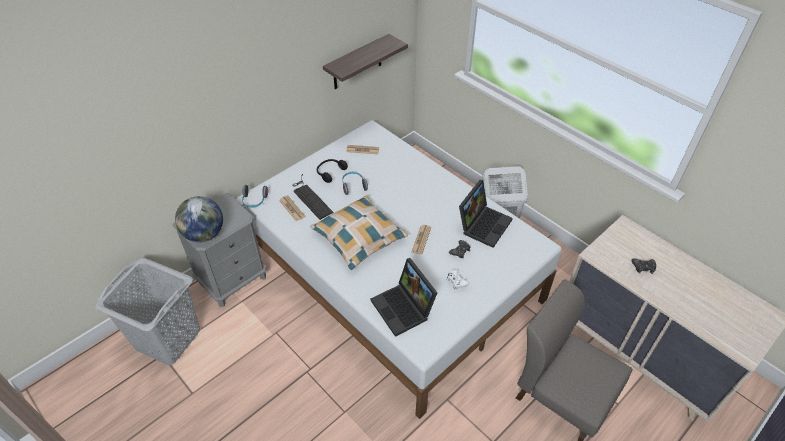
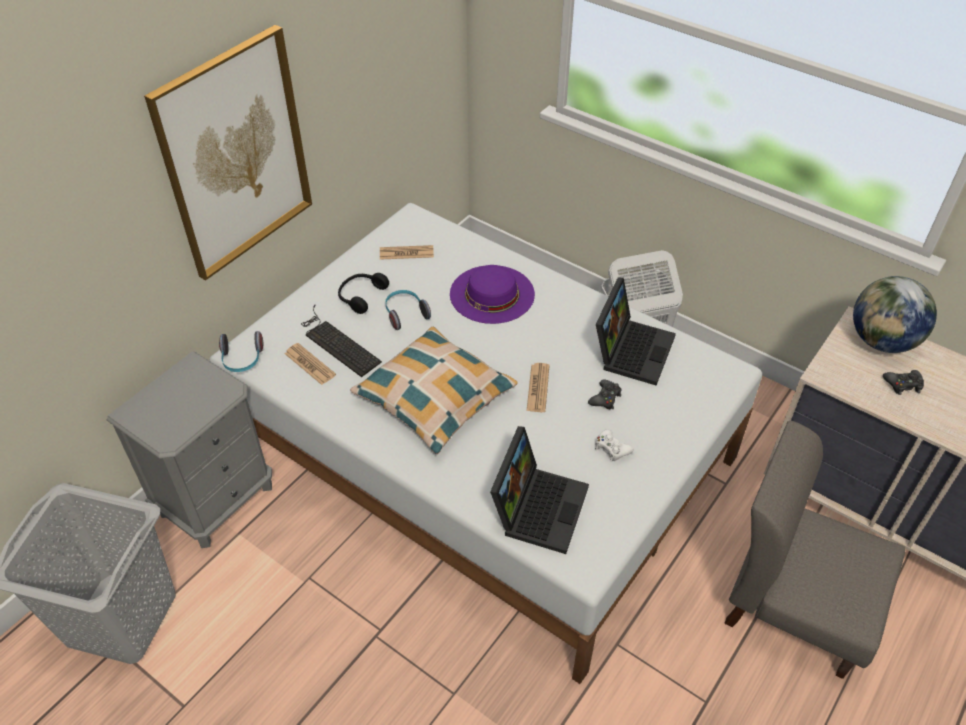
camera: 10 degrees left, 0 degrees up
(204, 234) = (169, 428): globe -> globe (882, 341)
(261, 82) = (235, 155): none -> picture
(357, 63) = (382, 109): shelf -> none
(404, 308) = (538, 506): laptop -> laptop turned 120 degrees counterclockwise
(407, 180) = (492, 294): none -> purple hat

